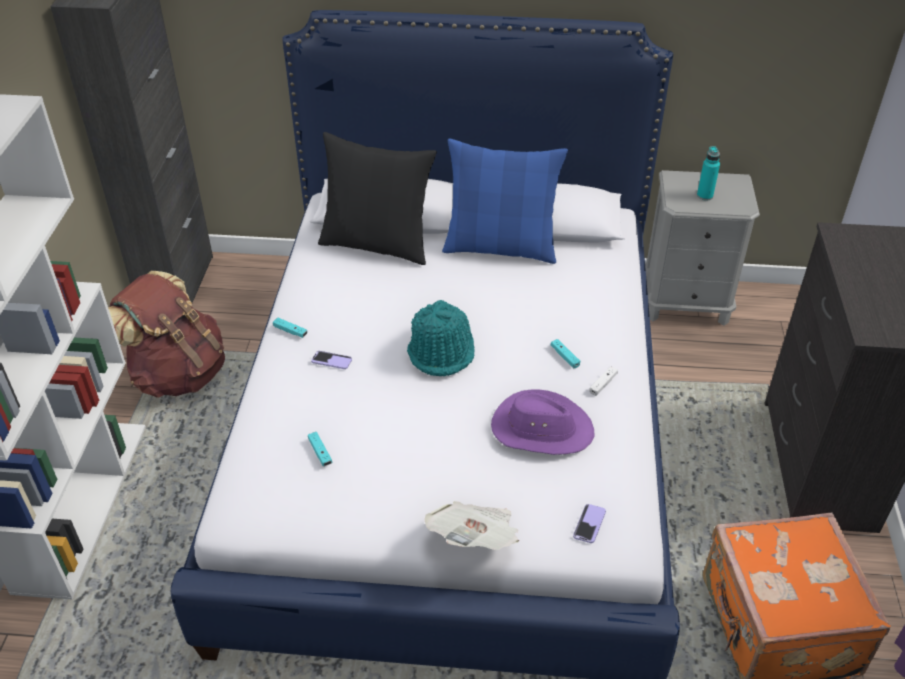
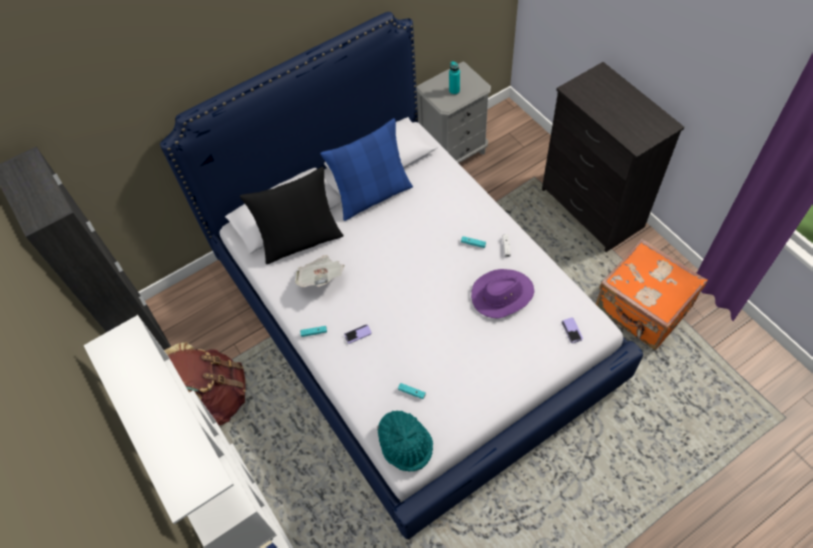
camera: 35 degrees left, 15 degrees up
(442, 351) = (409, 285): turquoise hat -> turquoise hat (406, 443)
(475, 539) = (531, 379): newspaper -> newspaper (321, 278)

